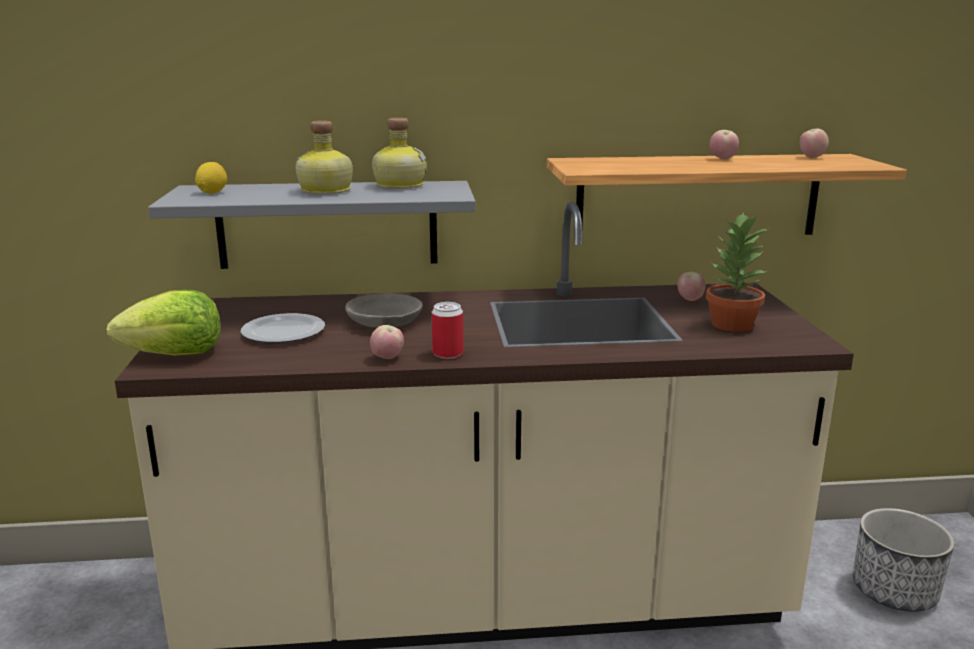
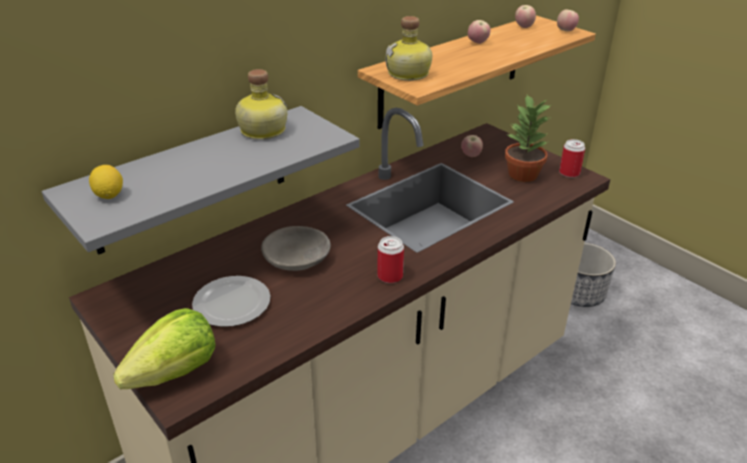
camera: 35 degrees left, 15 degrees up
(326, 191) = (214, 159): bottle -> bottle (409, 74)
(387, 358) = (355, 300): apple -> apple (565, 31)
(799, 336) = (569, 173): none -> can

